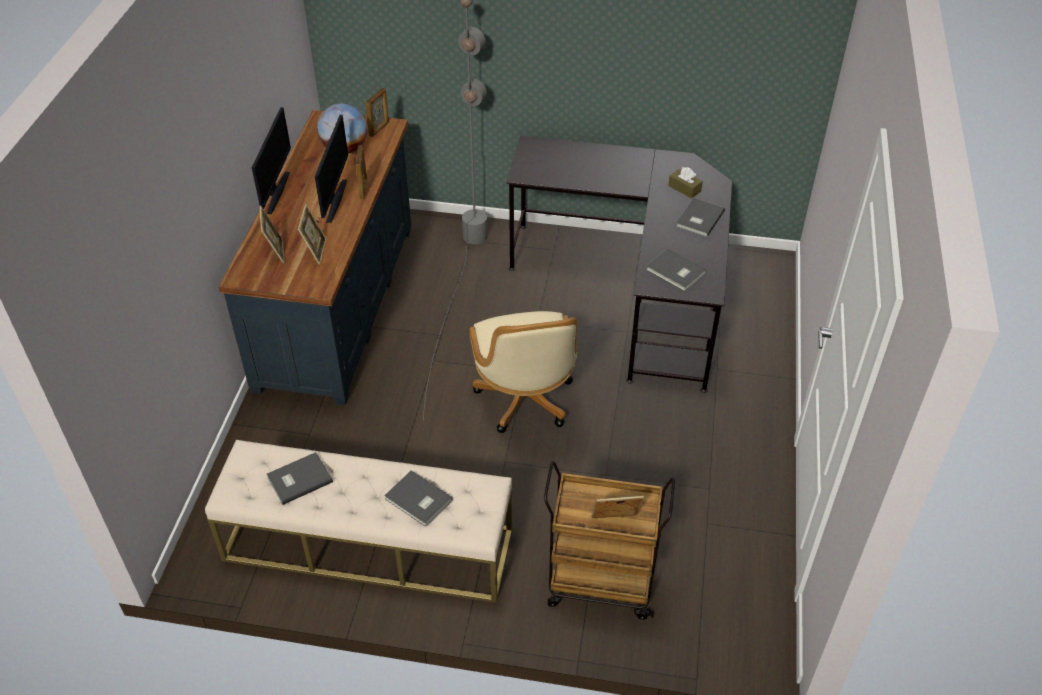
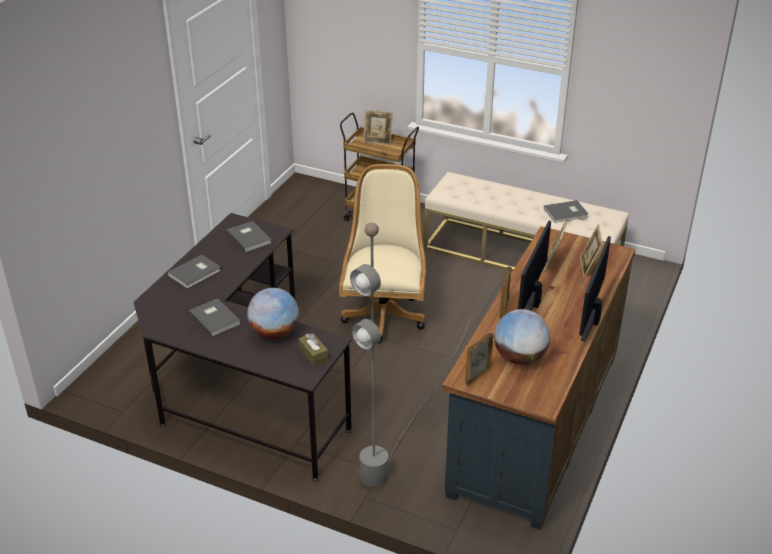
camera: 165 degrees left, 10 degrees down
(418, 501) = (488, 193): grey book -> grey book (215, 318)
(579, 173) = (274, 333): none -> globe
(684, 188) = (184, 301): brown tissue box -> brown tissue box (313, 354)

